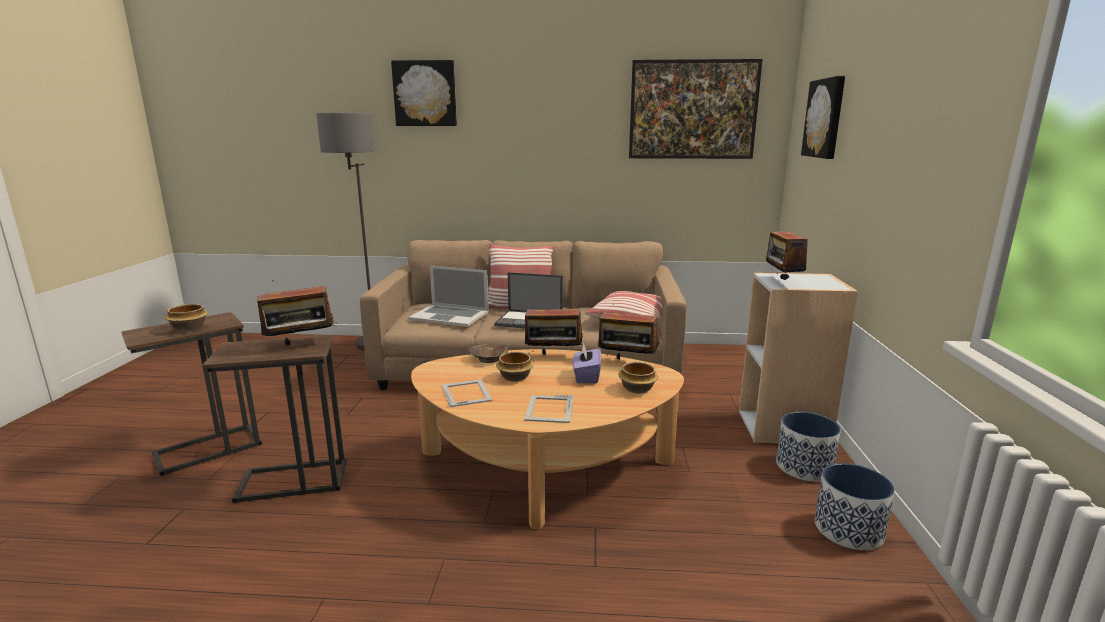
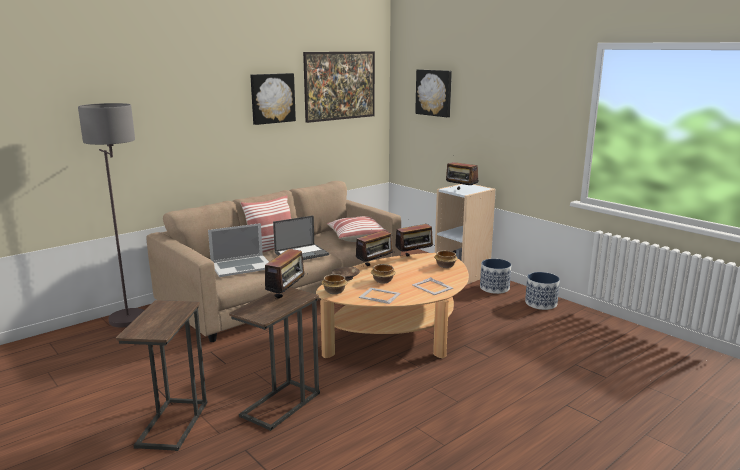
camera: 45 degrees left, 0 degrees up
(188, 328) = (168, 317): bowl -> bowl (334, 291)
(425, 93) = (151, 81): picture -> picture (272, 98)
(586, 376) = (413, 268): purple tissue box -> none

